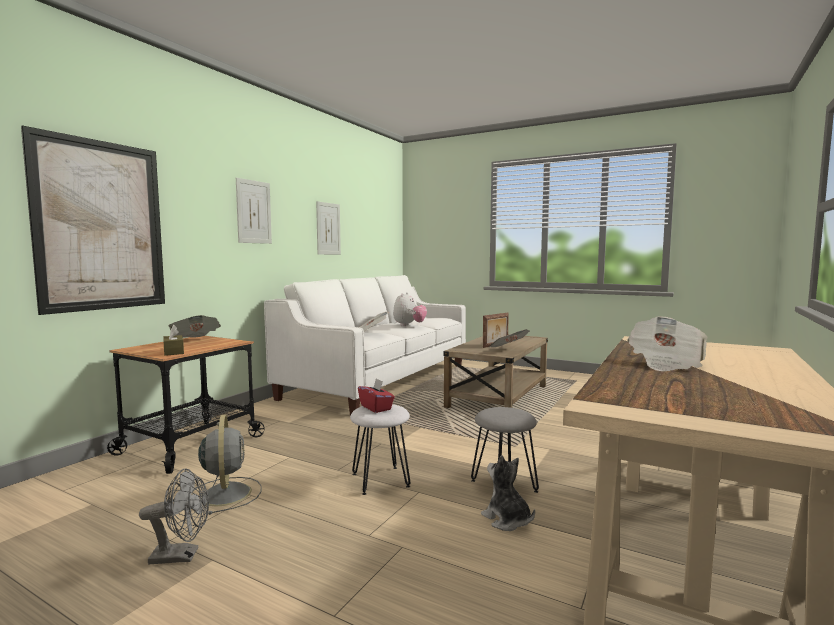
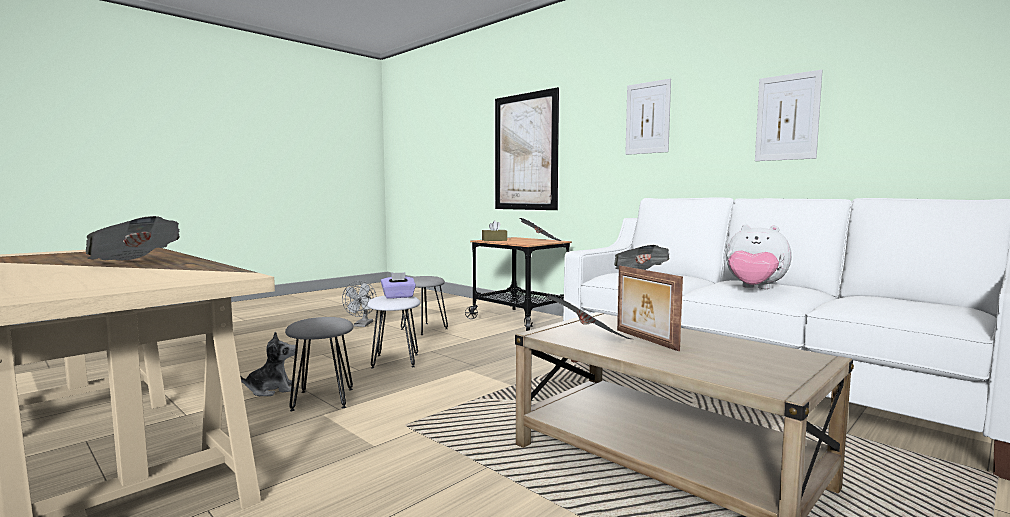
camera: 105 degrees right, 0 degrees up
(226, 493) = (424, 329): grey fan -> grey stool
(376, 407) = (398, 296): red tissue box -> purple tissue box

